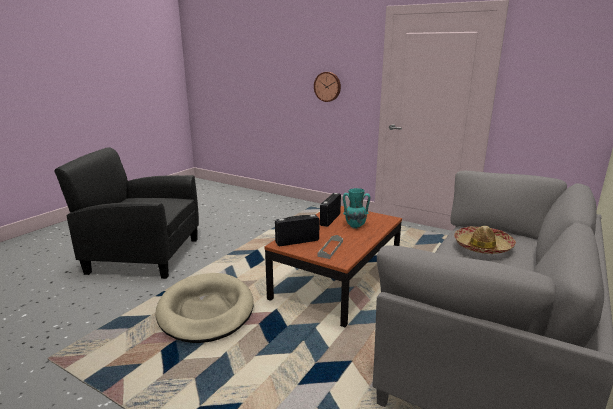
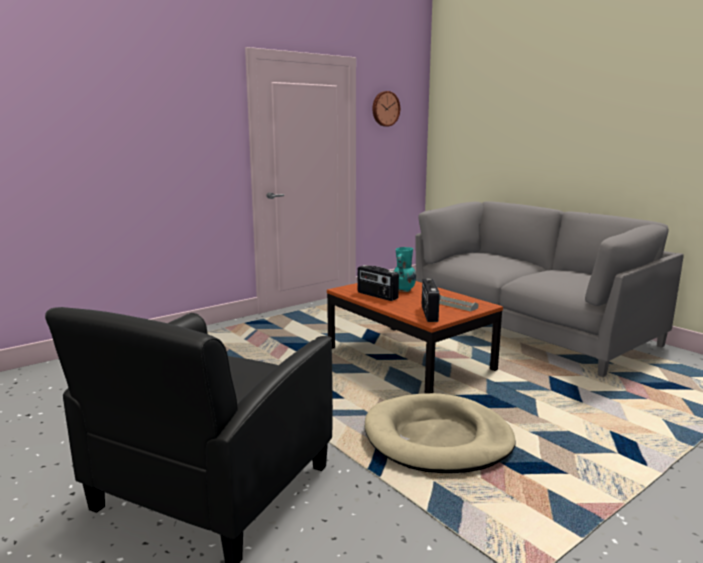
camera: 70 degrees left, 5 degrees down
(327, 86) = (175, 153): wall clock -> wall clock (385, 109)
(482, 246) = (492, 261): hat -> none

